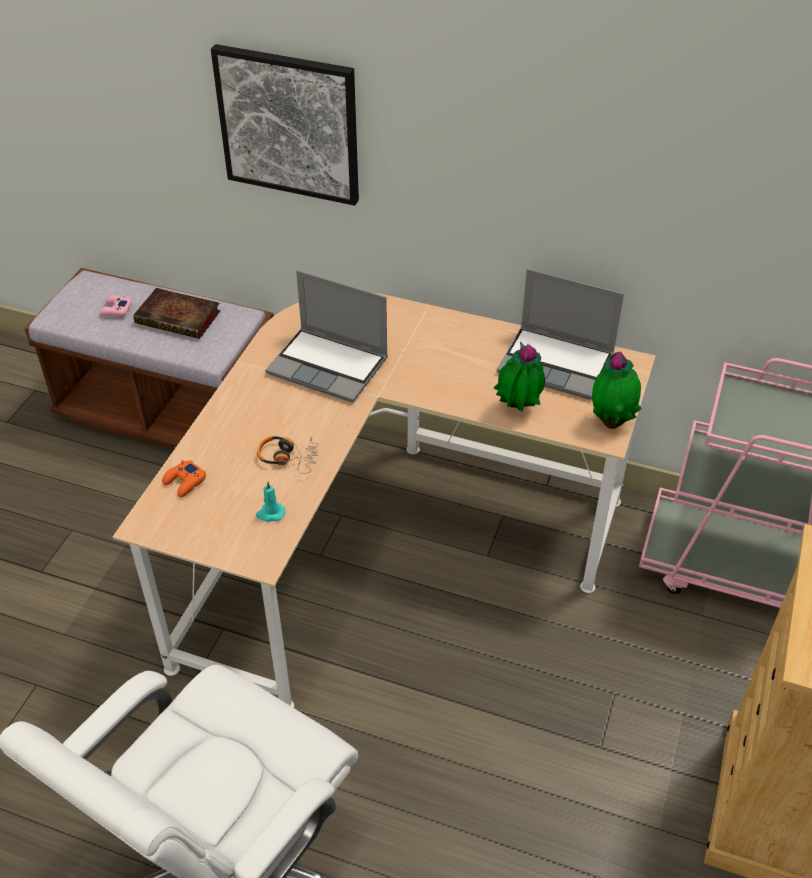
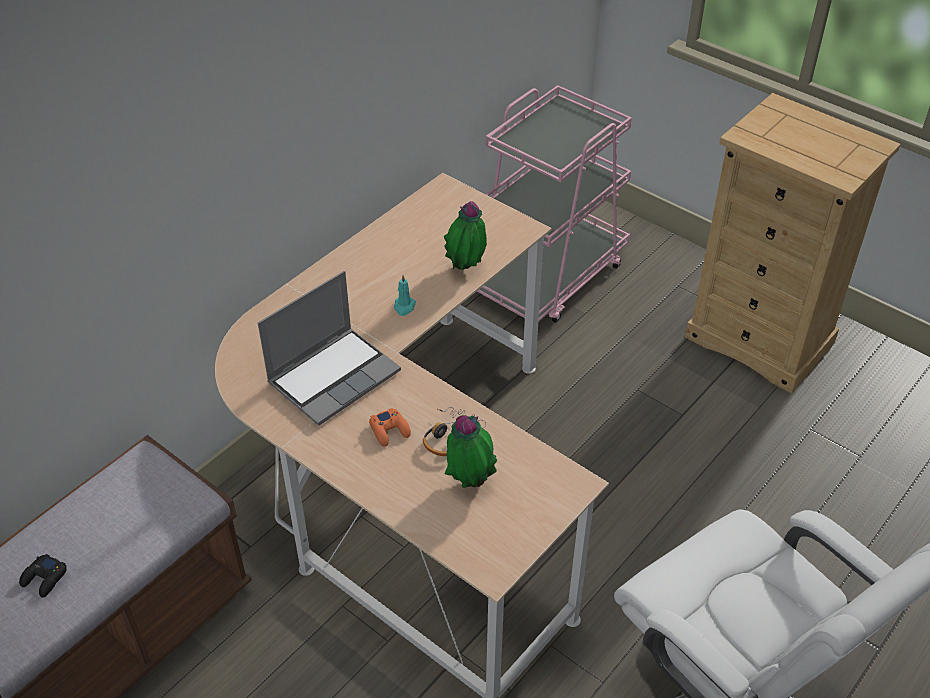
camera: 70 degrees left, 0 degrees up
(115, 310) = (44, 579): pink game controller -> black game controller
(180, 317) = (106, 515): book -> none
(185, 482) = (446, 525): orange game controller -> orange game controller (390, 430)
(270, 513) = (519, 466): turquoise candle -> turquoise candle (404, 307)
(289, 124) = (121, 214): picture -> none
(557, 364) = (421, 228): laptop -> none
(611, 422) = (509, 221): potted plant -> potted plant (470, 480)

